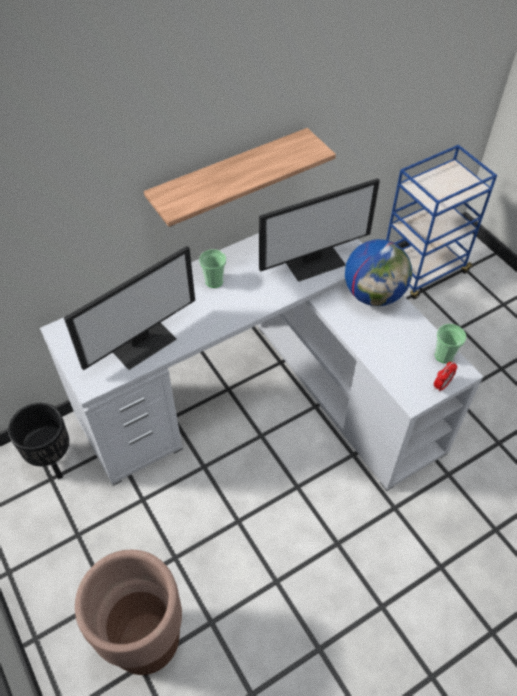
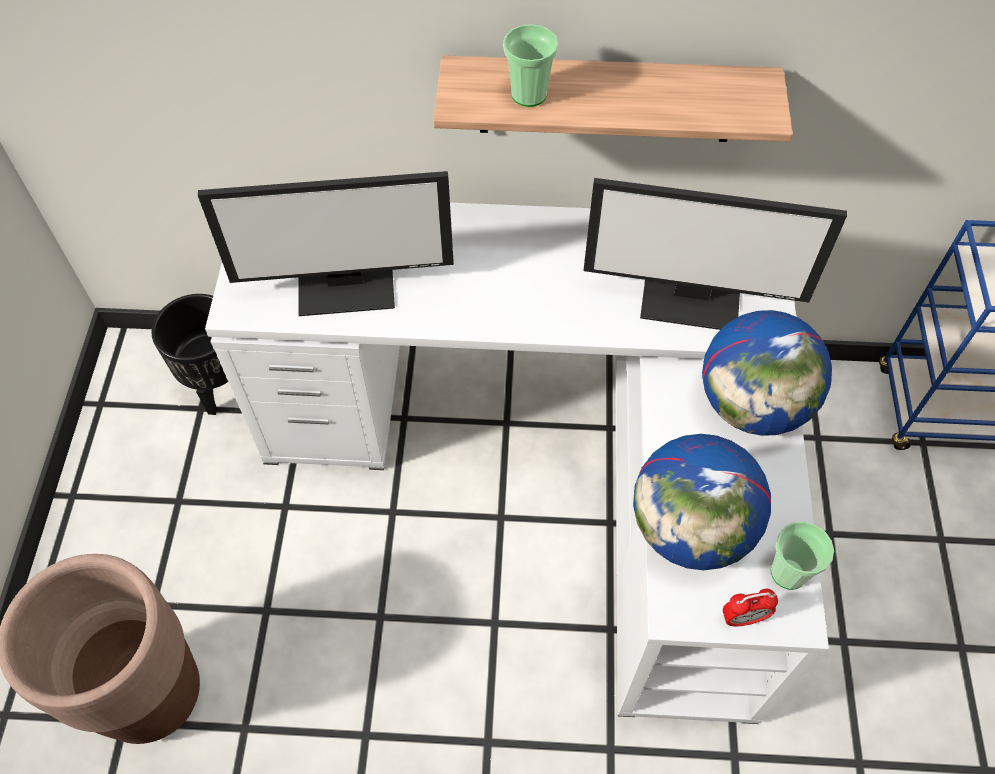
camera: 35 degrees right, 5 degrees up
(214, 281) = (516, 251): cup -> cup (529, 94)
(391, 362) = (691, 529): none -> globe

